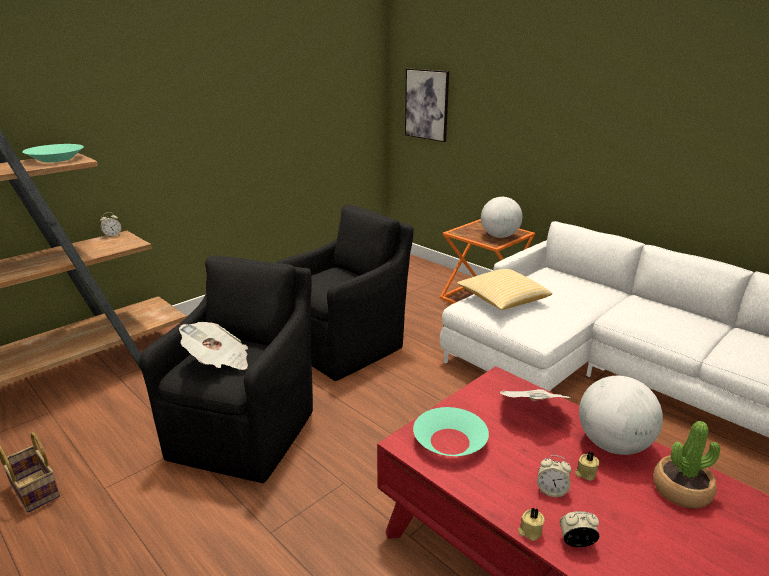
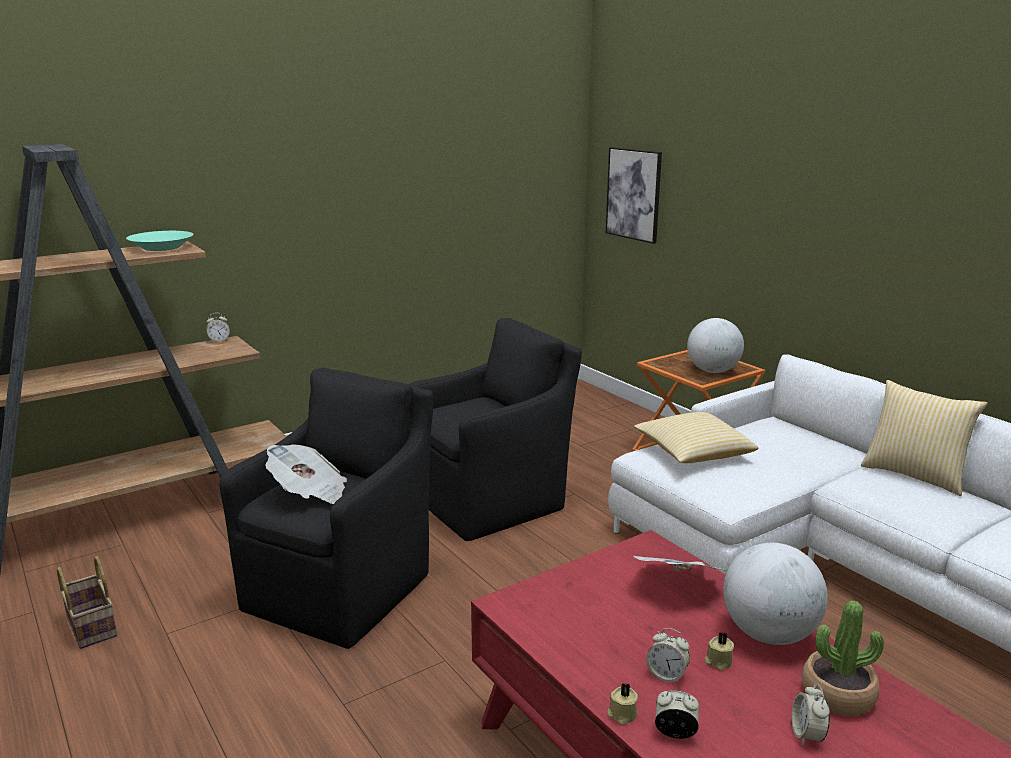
camera: 10 degrees right, 5 degrees down
(449, 441) = (559, 608): turquoise bowl -> none
(659, 305) = (914, 475): none -> pillow
(673, 529) = (807, 734): none -> alarm clock

